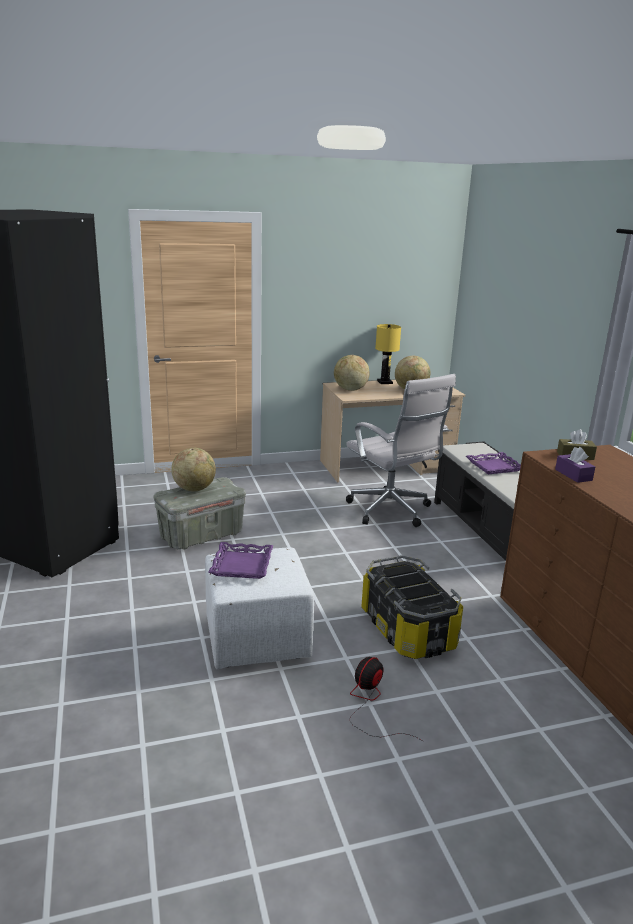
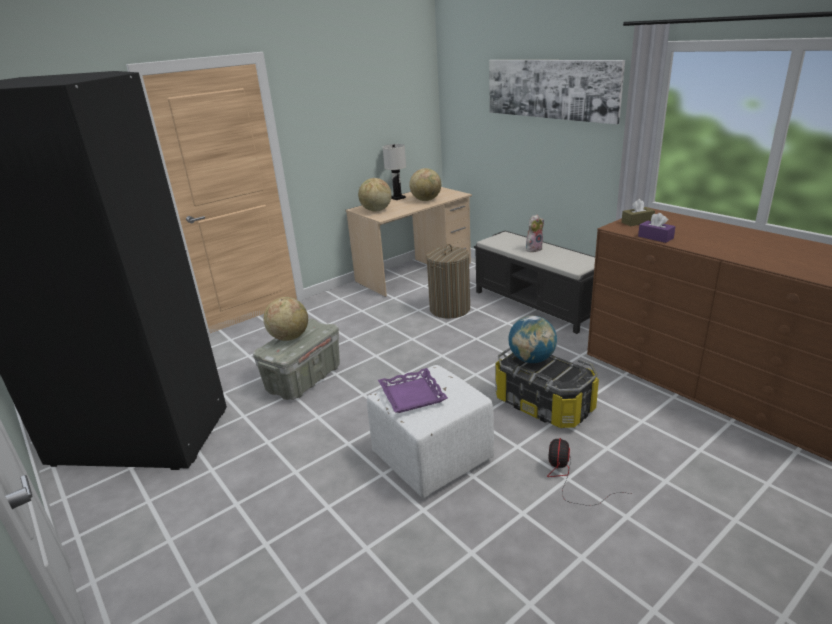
camera: 20 degrees left, 5 degrees up
(384, 382) = (397, 198): yellow table lamp -> white table lamp
(391, 511) = (450, 309): white office chair -> laundry basket
(403, 575) = (531, 360): none -> globe
(494, 467) = (533, 249): purple tray -> plush toy
(552, 292) = (550, 89): none -> picture

